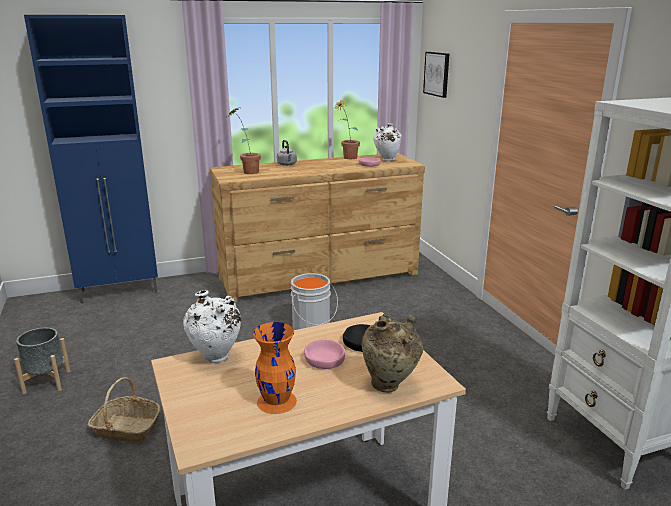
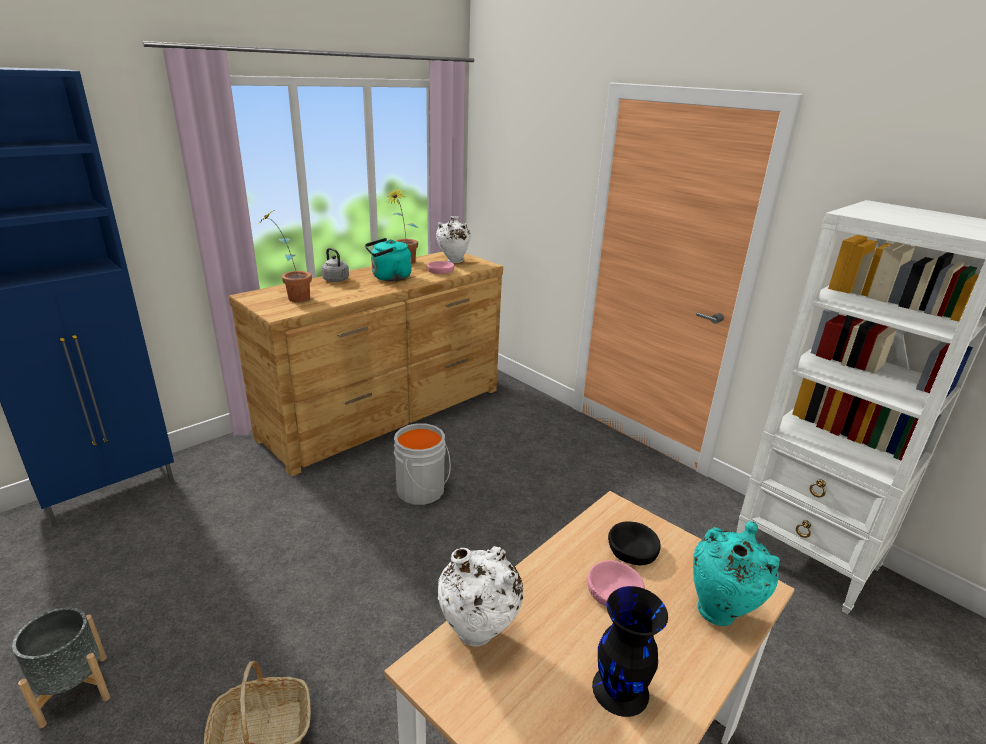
camera: 25 degrees left, 5 degrees up
(277, 401) = (621, 689): orange vase -> black vase
(325, 166) = (389, 278): none -> turquoise kettle
(390, 386) = (720, 612): beige vase -> turquoise vase
(437, 74) = (499, 152): picture -> none

